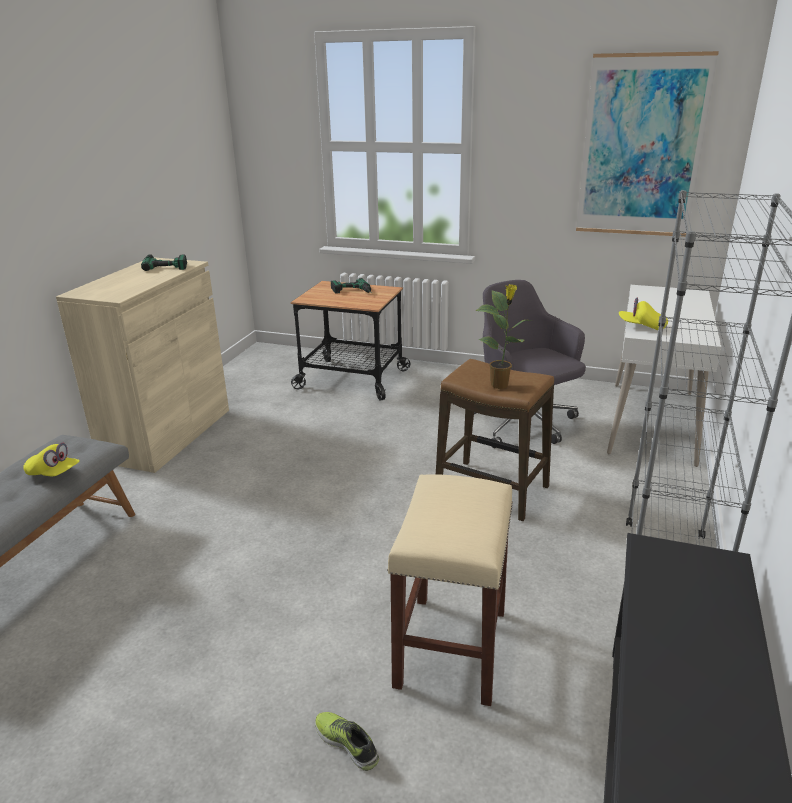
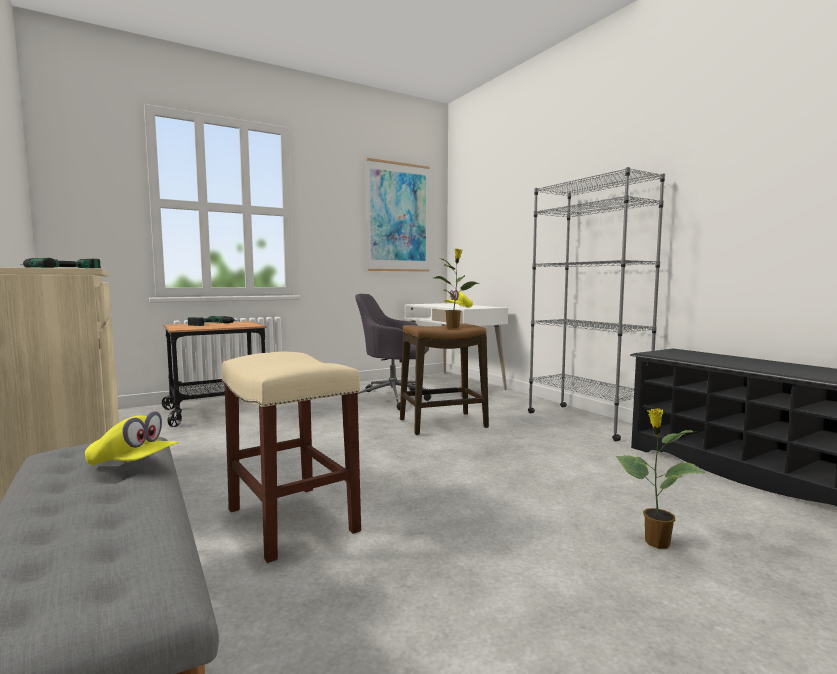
camera: 50 degrees left, 20 degrees down
(54, 473) = (133, 464): yellow cap -> yellow cap turned 45 degrees clockwise
(347, 743) = (655, 542): shoe -> potted plant
(450, 646) = (583, 480): beige stool -> beige stool (290, 519)

